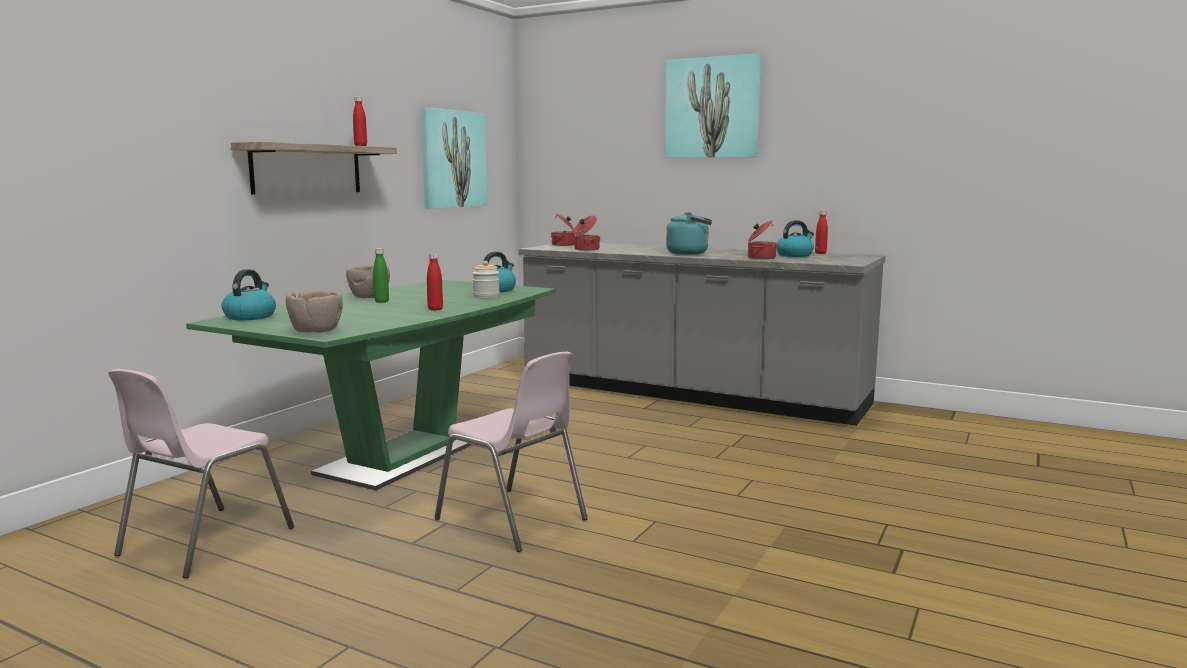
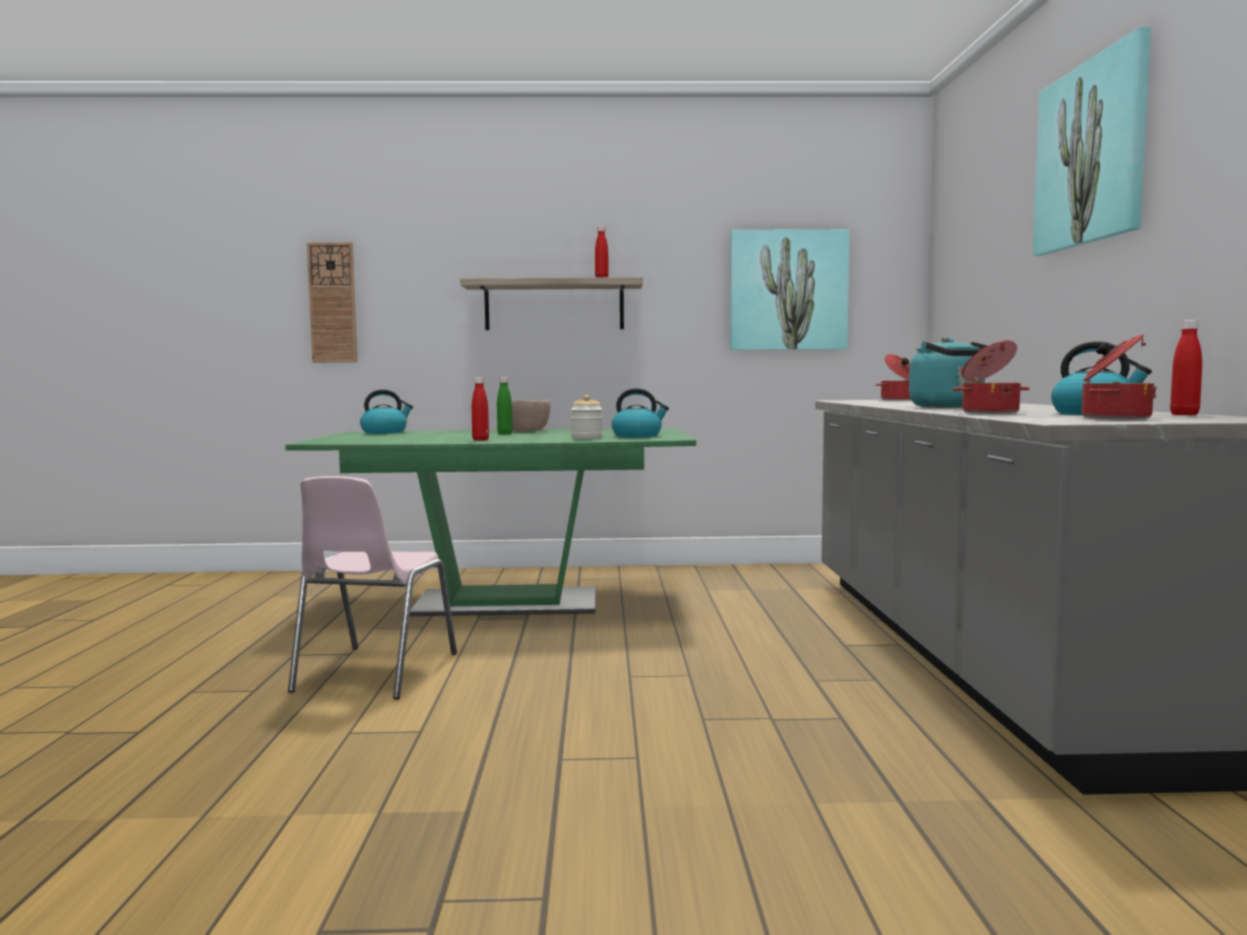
camera: 60 degrees right, 5 degrees down
(83, 161) = (332, 303): none -> wall clock
(203, 542) = (265, 606): pink chair -> none
(316, 331) = (328, 440): brown bowl -> none
(586, 249) = (870, 402): cooking pot -> cooking pot (1113, 418)

